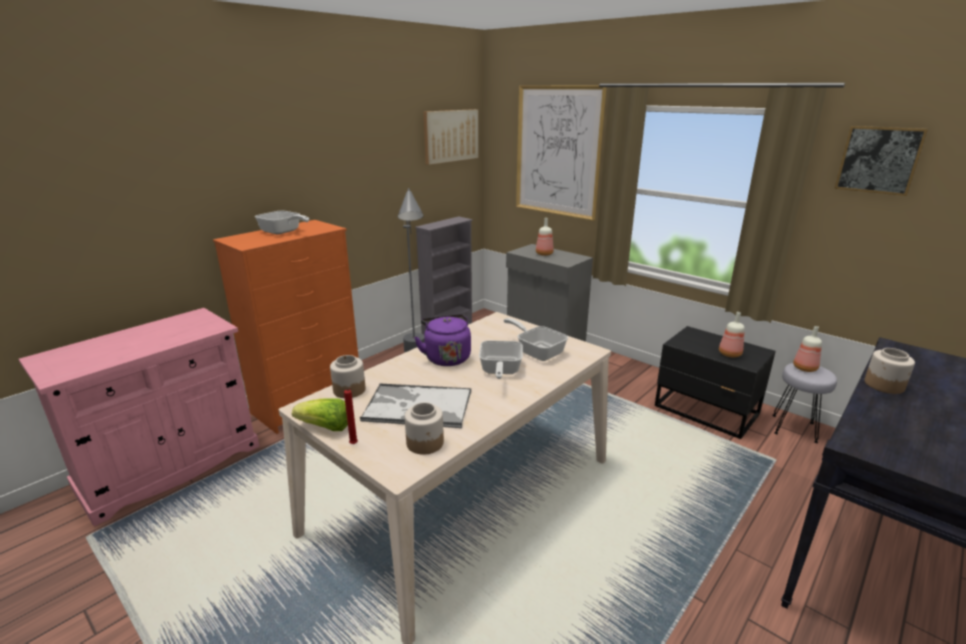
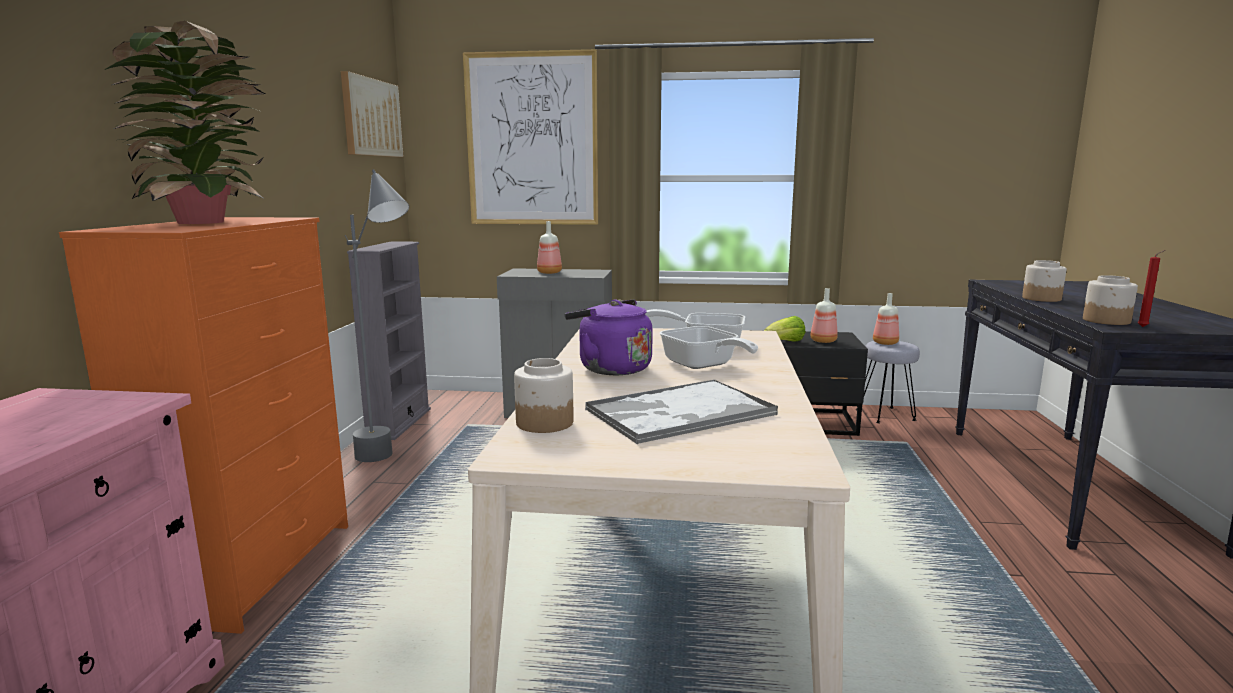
camera: 35 degrees left, 10 degrees down
(283, 232) = (206, 222): frying pan -> potted plant
(325, 427) = (599, 464): lettuce -> lettuce (785, 342)
(354, 445) = (683, 466): red candle -> red candle (1144, 327)
(425, 443) = (769, 437): jar -> jar (1107, 321)
(879, 160) = (907, 116): picture -> none

